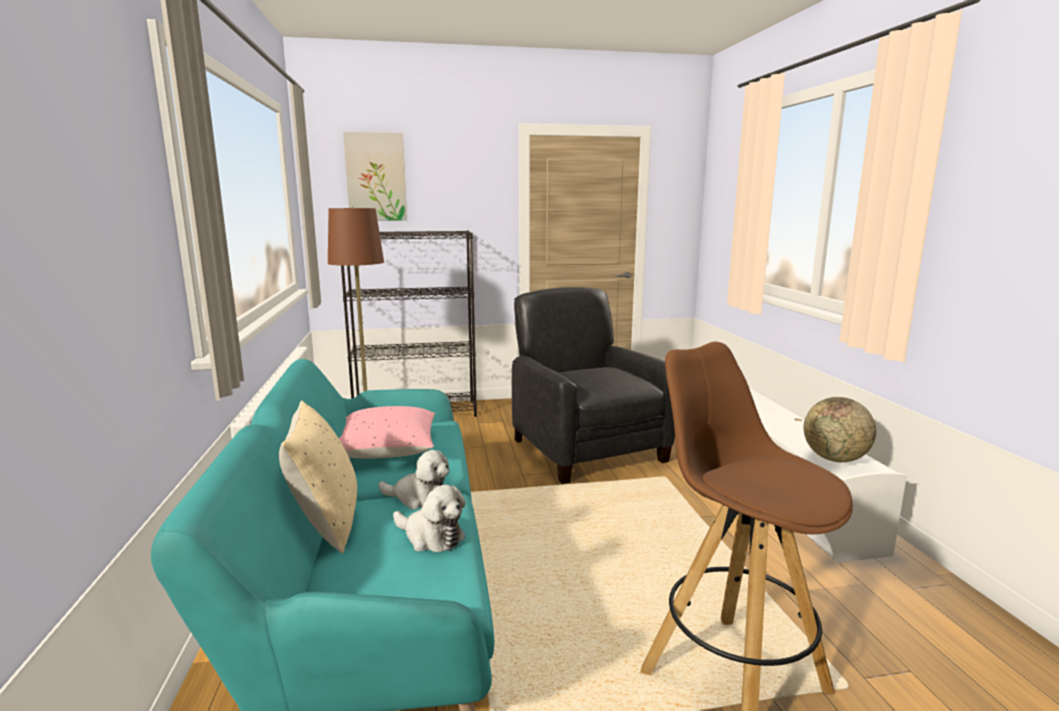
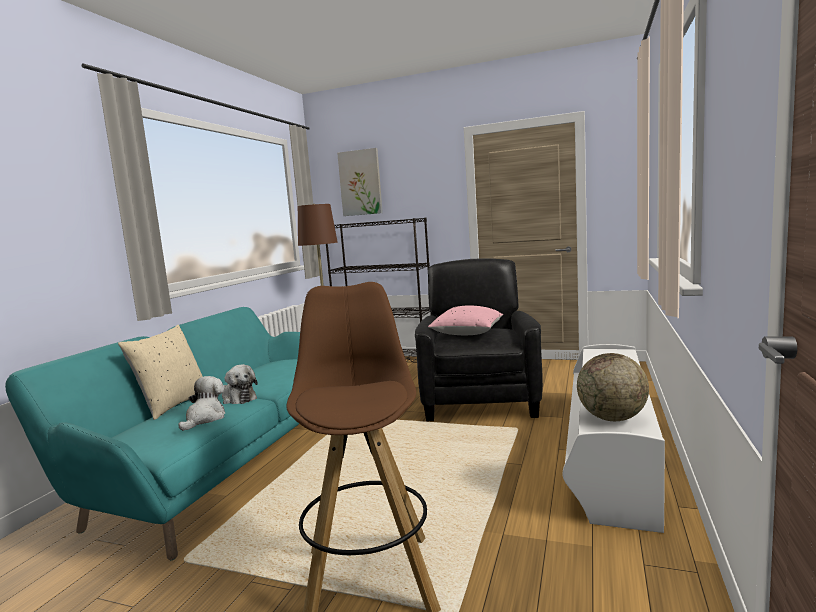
camera: 30 degrees right, 5 degrees down
(388, 451) = (265, 371): pink pillow -> pink pillow (467, 333)
(431, 536) = (205, 418): plush toy -> plush toy turned 135 degrees counterclockwise

